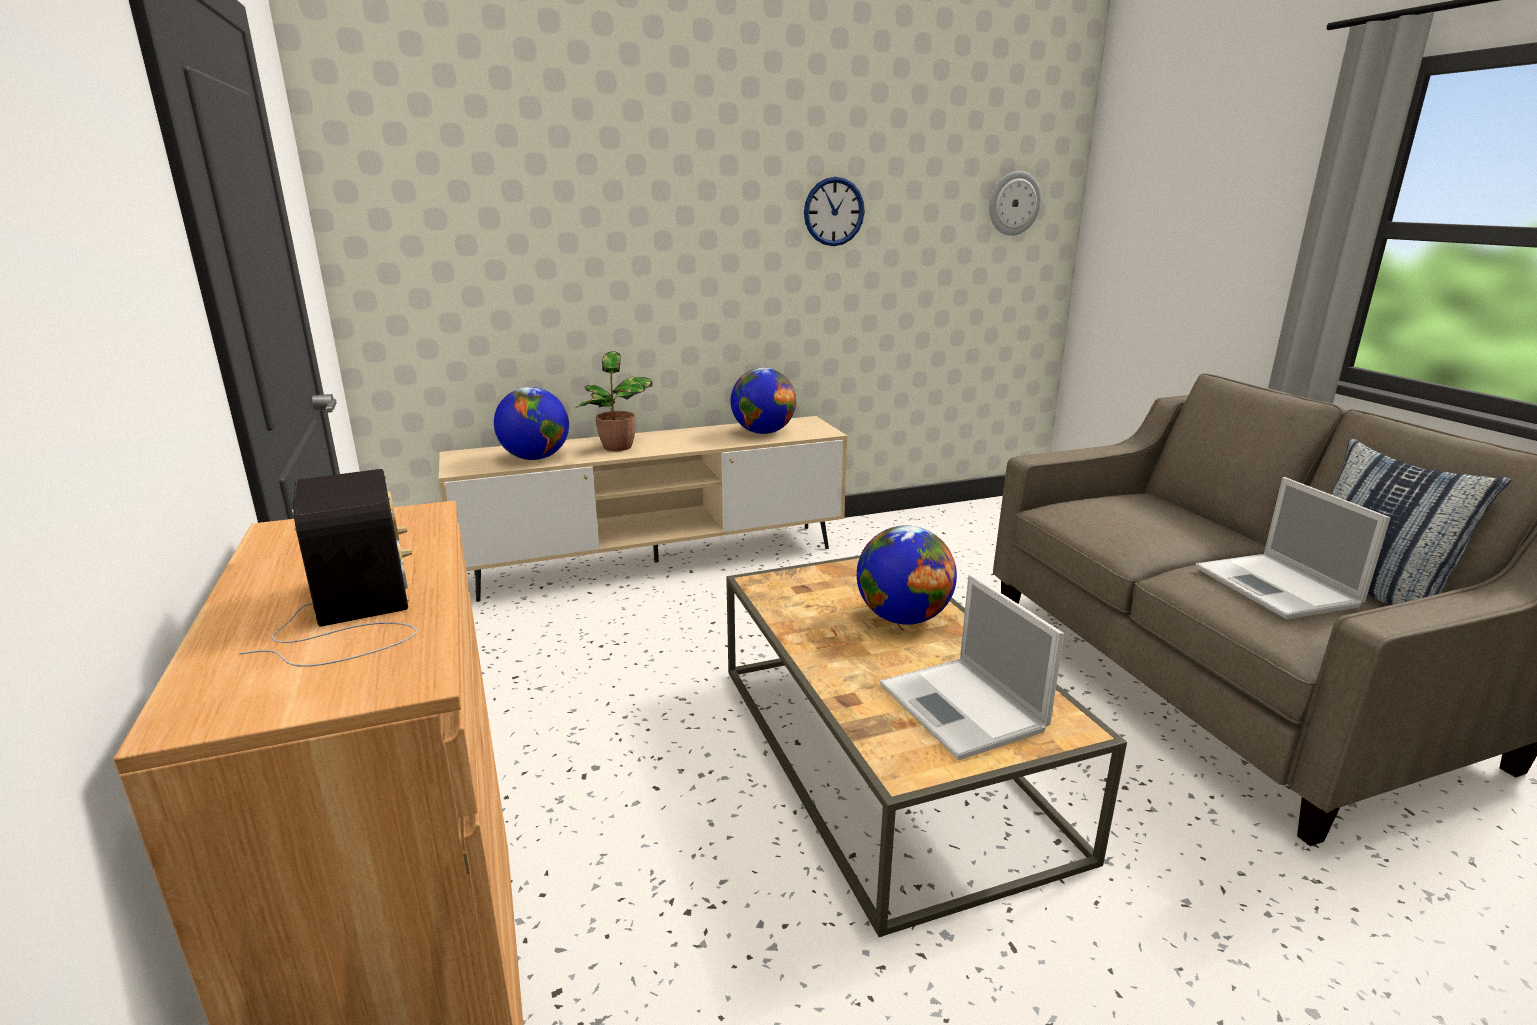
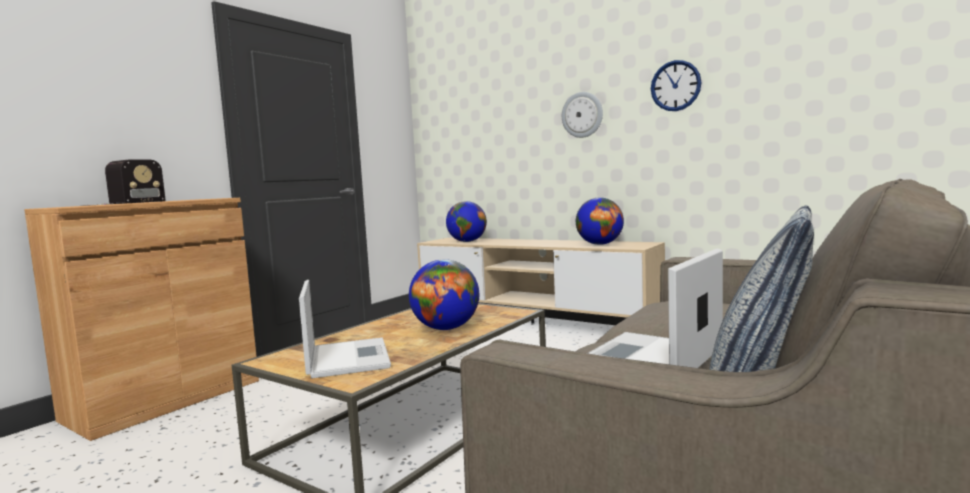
camera: 55 degrees right, 15 degrees down
(618, 447) = (510, 242): potted plant -> none
(964, 708) = (347, 358): laptop -> laptop turned 135 degrees clockwise
(1013, 203) = (871, 53): wall clock -> wall clock (582, 115)

